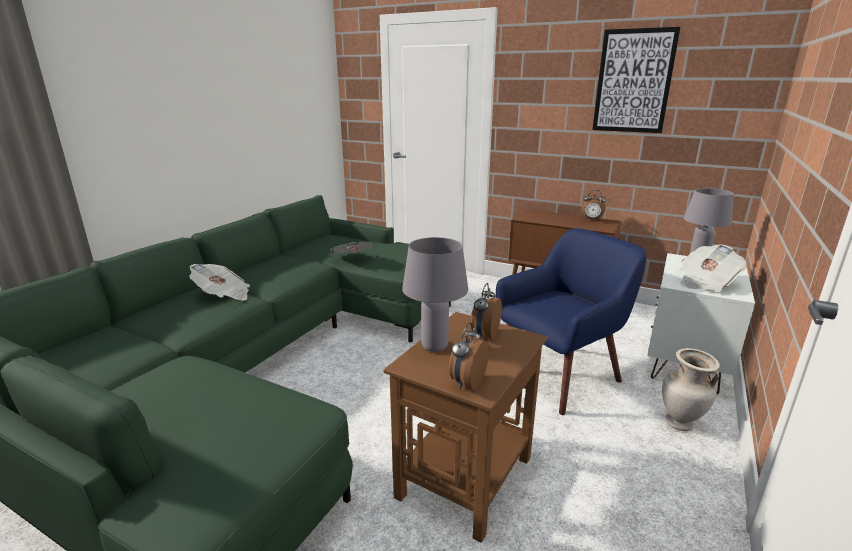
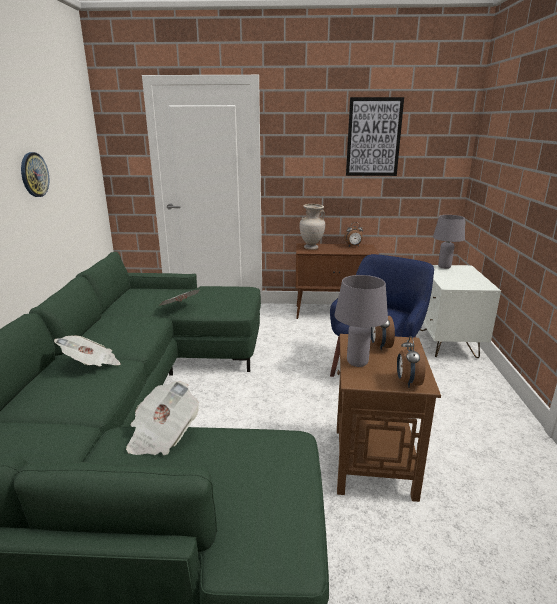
camera: 25 degrees left, 0 degrees up
(245, 112) = (34, 174): none -> wall clock
(679, 424) = (472, 383): beige vase -> beige vase (311, 248)
(705, 282) = (463, 281): newspaper -> newspaper (162, 435)

